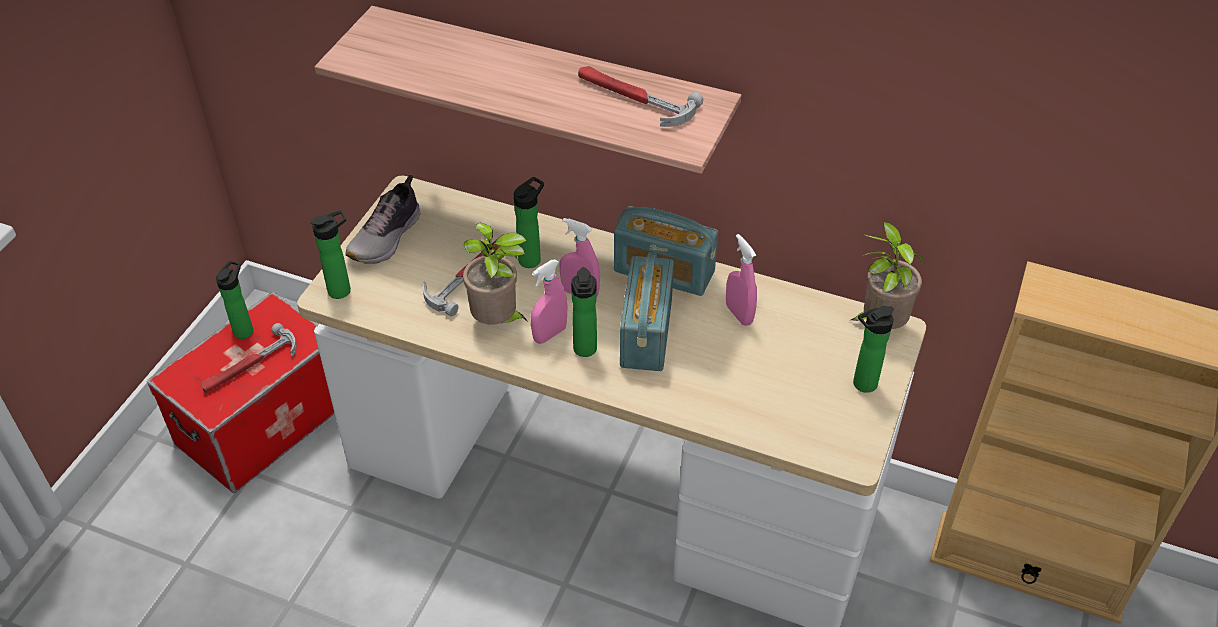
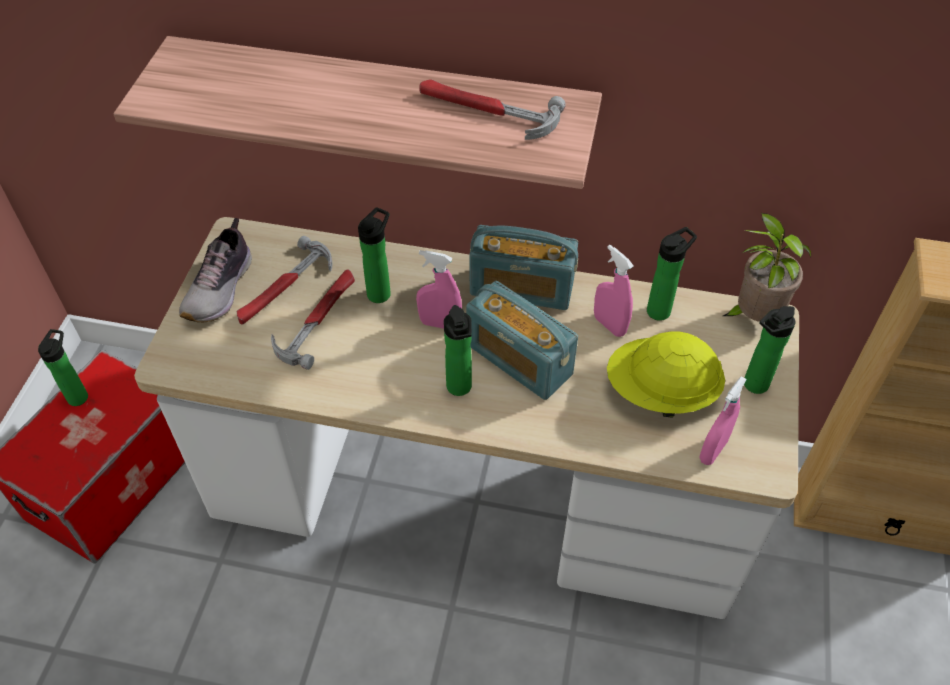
camera: 10 degrees left, 5 degrees up
(250, 366) = (91, 434): hammer -> hammer (284, 288)
(343, 289) = (183, 355): bottle -> bottle (661, 309)
(498, 322) = (359, 369): potted plant -> none
(550, 334) = (418, 375): pink spray bottle -> pink spray bottle (713, 450)
(645, 333) = (519, 359): radio -> radio turned 45 degrees counterclockwise
(771, 379) = (660, 392): none -> yellow hard hat

